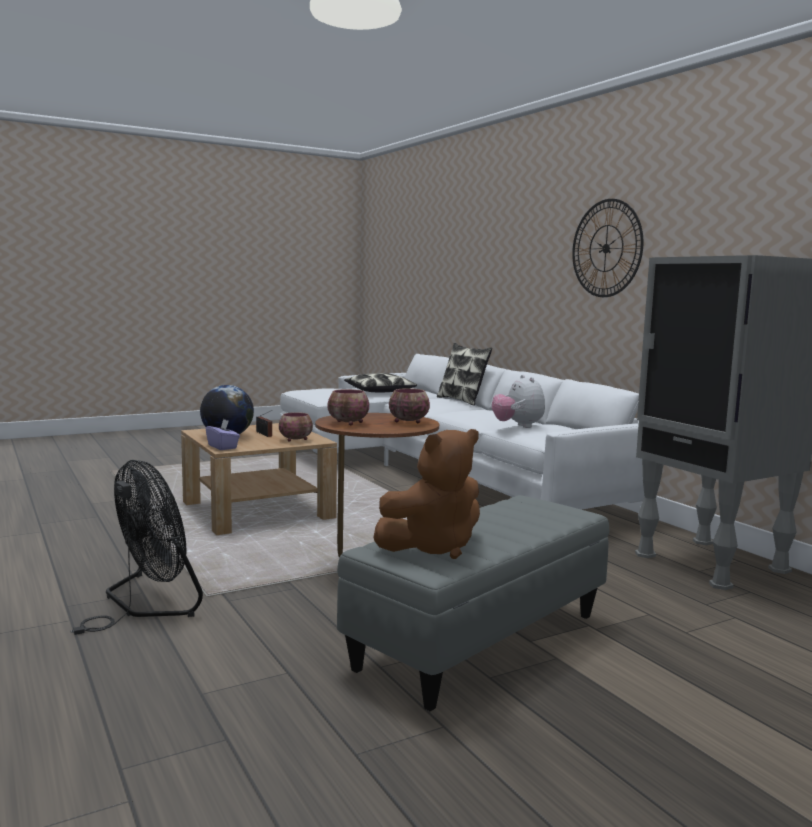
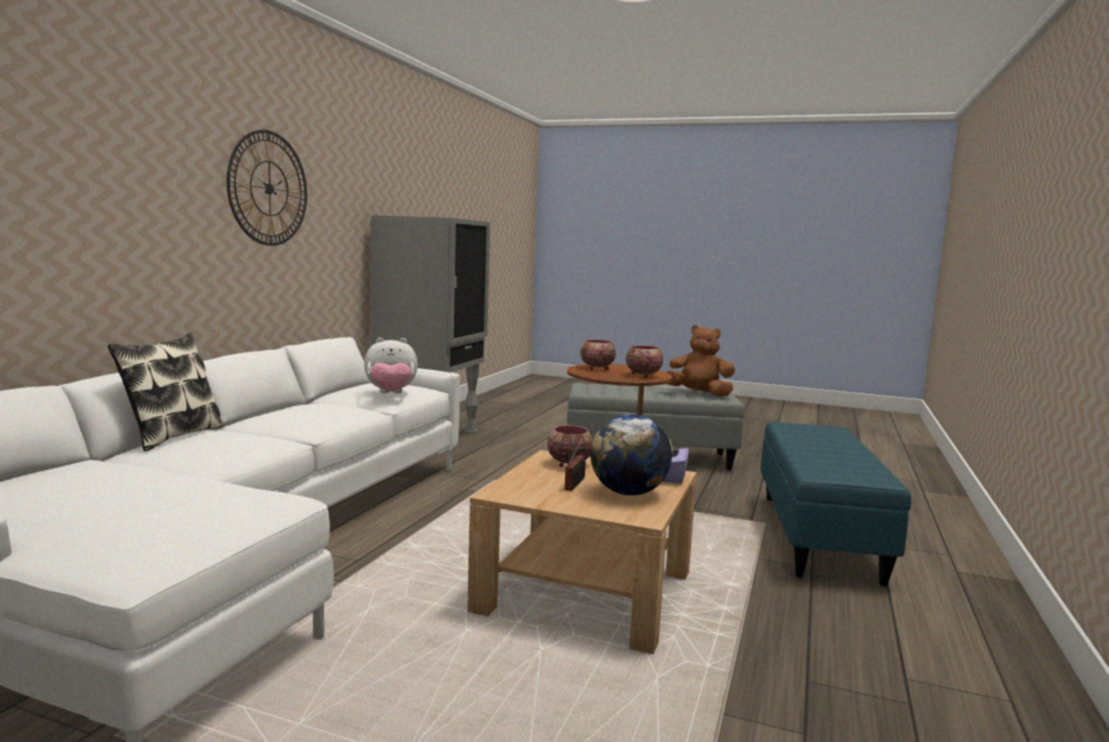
camera: 130 degrees left, 0 degrees up
(140, 603) = (819, 537): black fan -> blue ottoman
(379, 391) = (128, 484): pillow -> none
(518, 426) = (390, 394): plush toy -> plush toy turned 45 degrees clockwise

